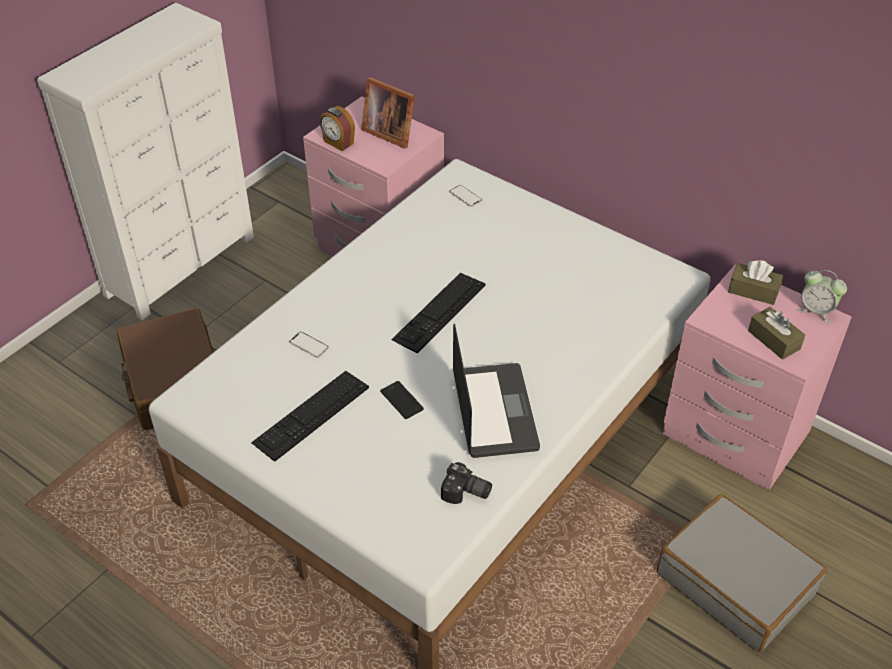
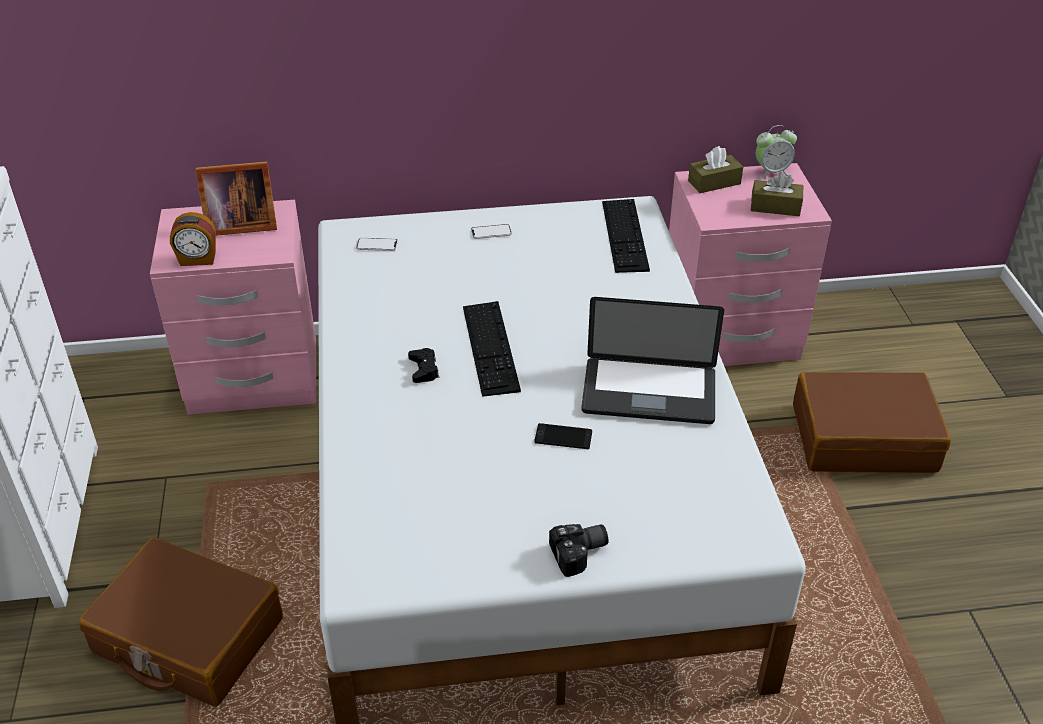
camera: 45 degrees left, 5 degrees down
(309, 345) = (412, 451): phone -> phone (491, 232)
(311, 414) = (502, 505): keyboard -> keyboard (624, 235)
(382, 299) = (424, 369): none -> black game controller
(466, 493) = (719, 468): camera -> camera (580, 554)
(494, 411) = (649, 392): laptop -> laptop turned 150 degrees clockwise
(736, 583) = (863, 437): grey suitcase -> brown suitcase

